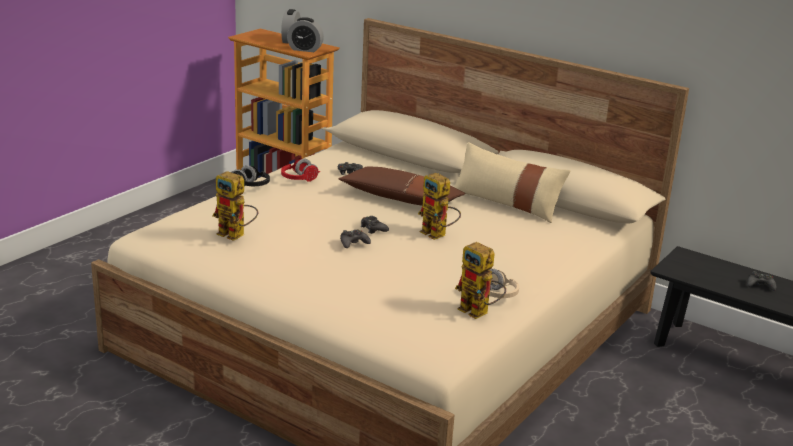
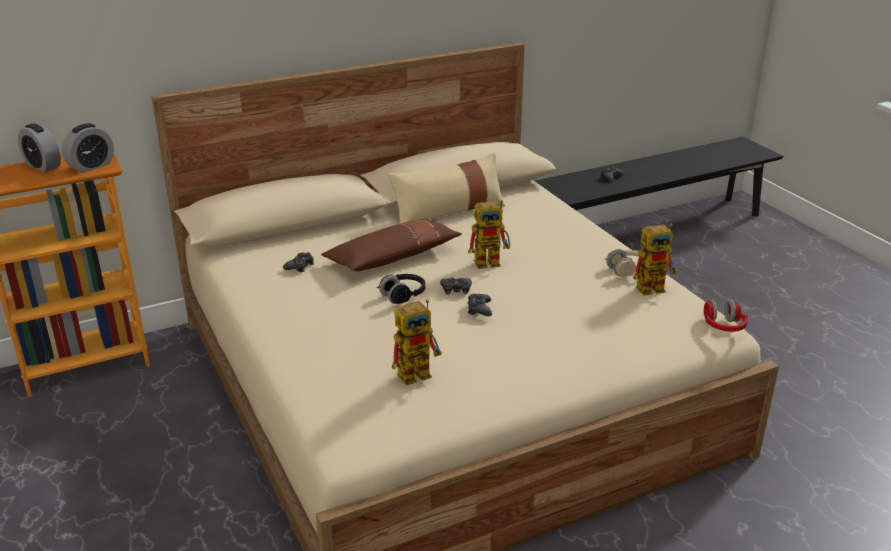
camera: 60 degrees left, 5 degrees up
(251, 186) = (276, 335): black headphones -> black headphones (403, 296)
(299, 179) = (288, 300): red headphones -> red headphones (723, 326)

